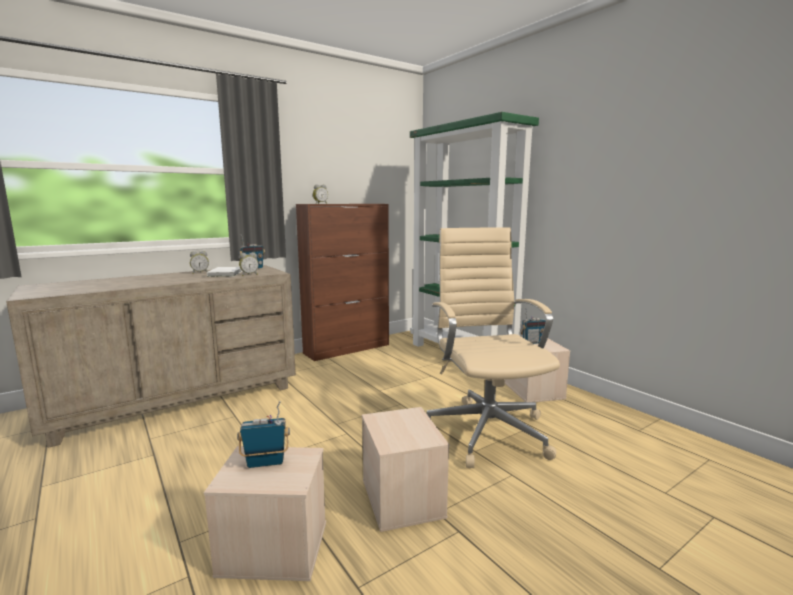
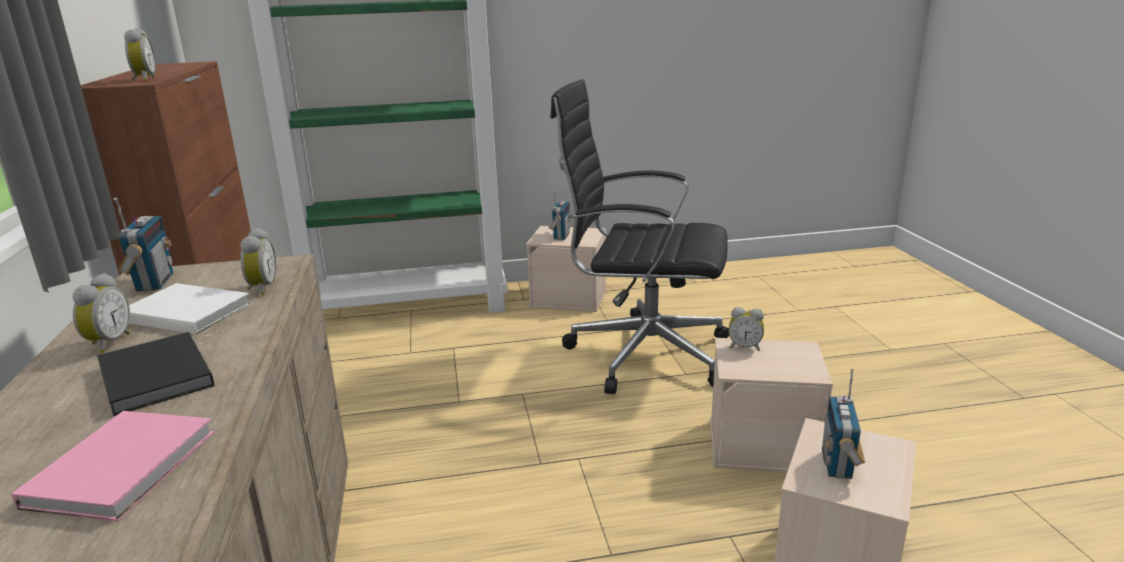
camera: 65 degrees left, 10 degrees up
(117, 285) = (128, 466): none -> pink book
(173, 279) = (154, 378): none -> black book
(414, 417) = (744, 347): none -> alarm clock
(486, 430) = (643, 353): beige office chair -> black office chair

